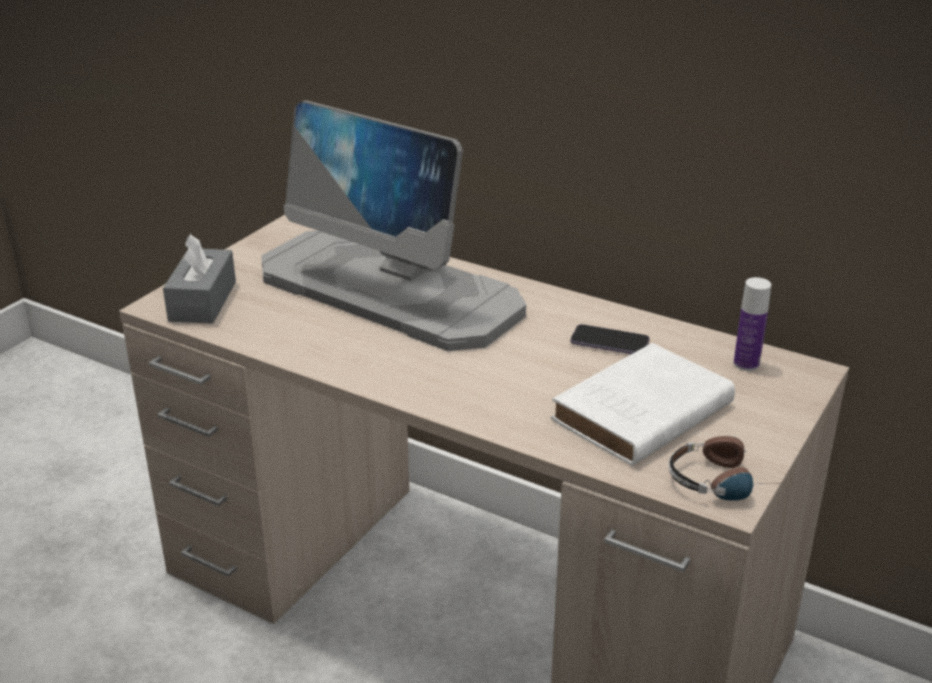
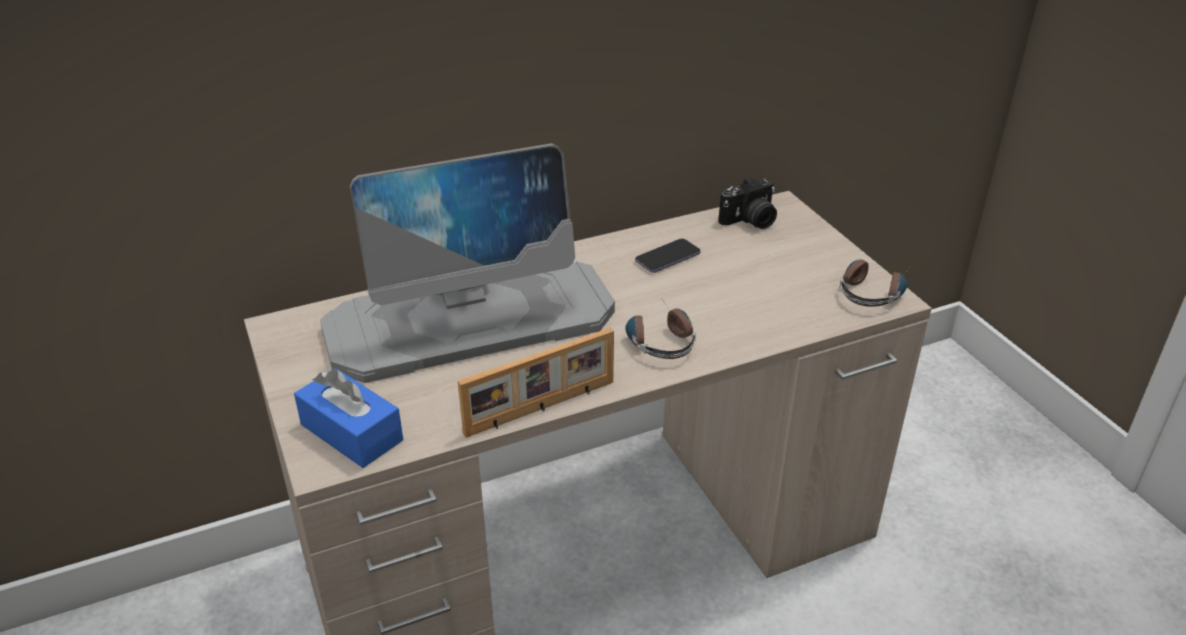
camera: 55 degrees left, 5 degrees up
(202, 301) = (351, 432): grey tissue box -> blue tissue box
(309, 364) = (541, 408): none -> picture frame
(473, 382) = (658, 338): none -> headphones
(639, 414) = (769, 287): white book -> none
(746, 364) = (750, 221): bottle -> camera

